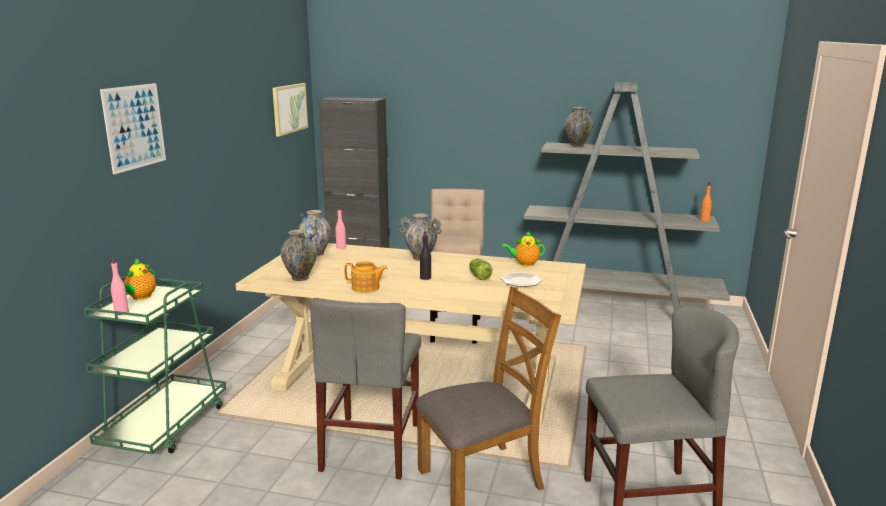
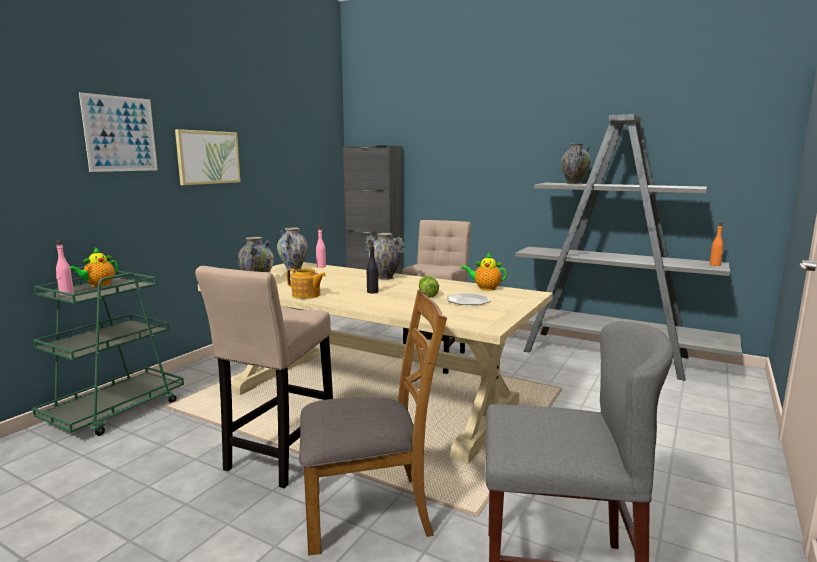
camera: 15 degrees right, 5 degrees down
(289, 108) = (315, 152): picture -> picture (208, 157)
(371, 446) = (278, 457): grey chair -> beige stool

